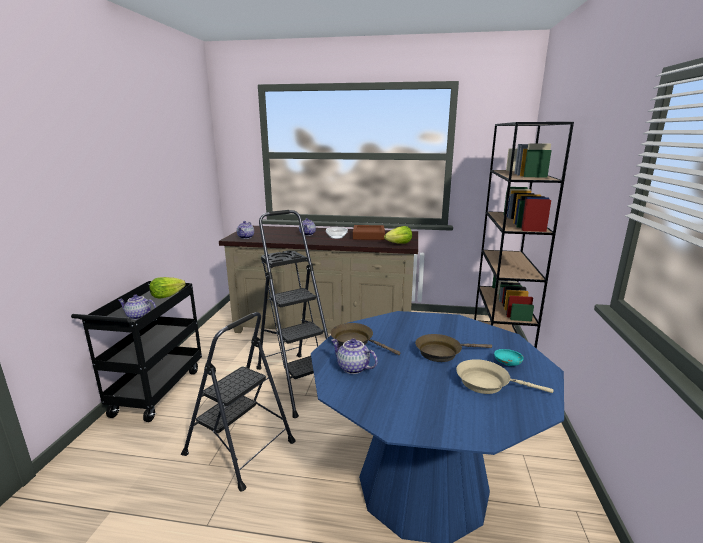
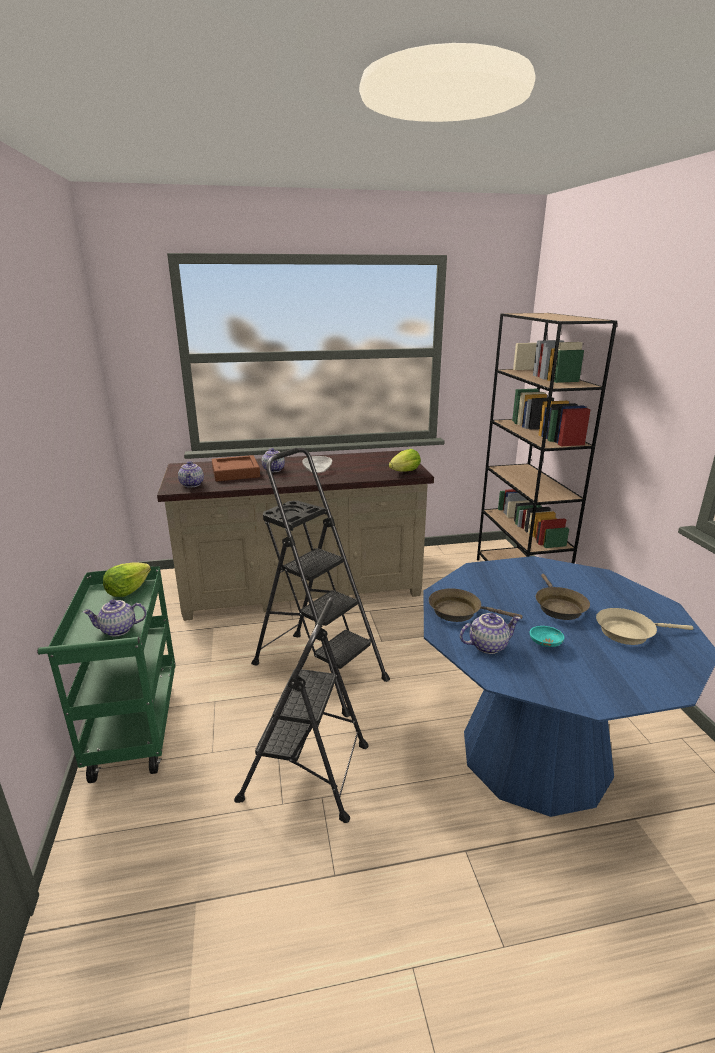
camera: 20 degrees left, 5 degrees up
(156, 394) = (135, 732): black cart -> green cart
(352, 368) = (488, 645): teapot -> teapot turned 150 degrees clockwise
(368, 236) = (355, 463): brown tray -> brown tray (235, 473)
(442, 352) = (558, 606): brown frying pan -> brown frying pan turned 60 degrees counterclockwise
(507, 364) = (628, 606): turquoise bowl -> turquoise bowl (545, 644)

